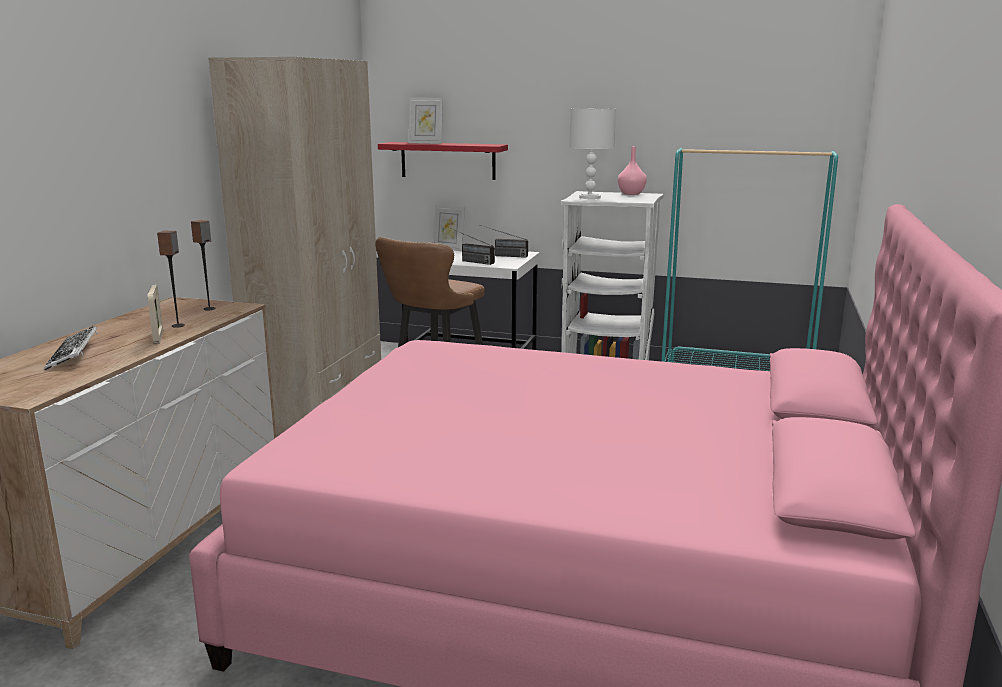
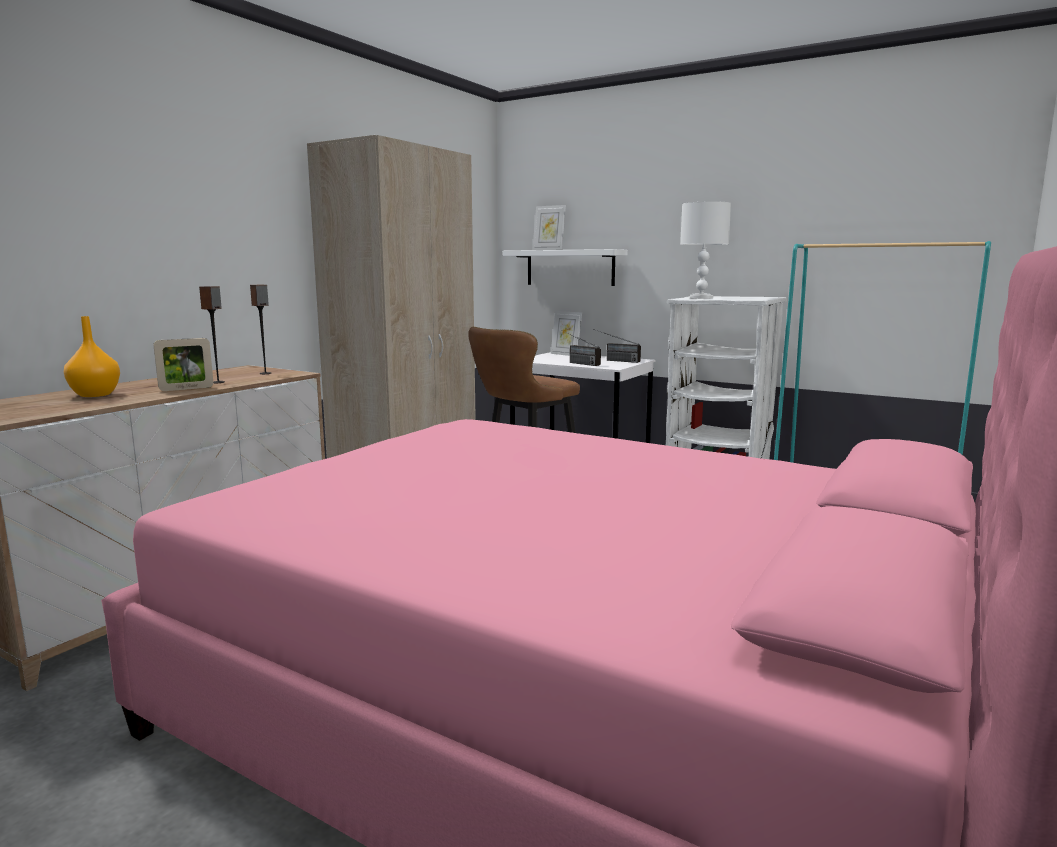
camera: 15 degrees right, 5 degrees down
(74, 354) = (95, 395): keyboard -> orange vase
(158, 337) = (186, 389): picture frame -> picture frame turned 60 degrees clockwise
(448, 160) = (570, 267): red shelf -> white shelf
(631, 194) = (750, 296): pink vase -> none

